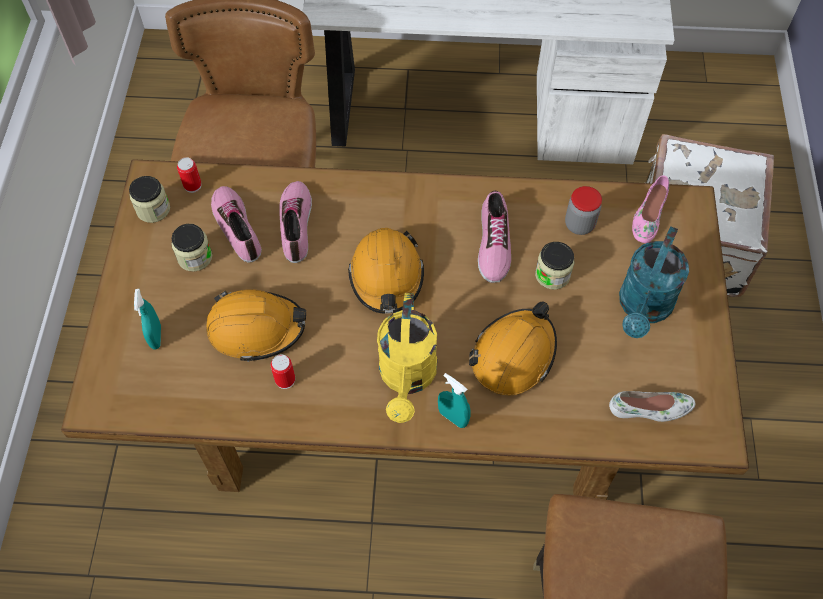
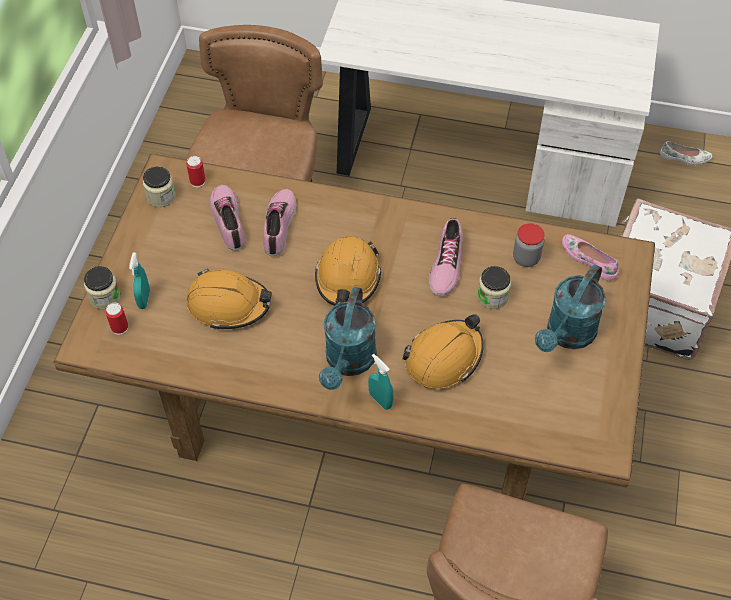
camera: 10 degrees right, 5 degrees down
(195, 257) = (188, 240): jar -> jar (105, 297)
(285, 380) = (245, 349): can -> can (120, 327)
(407, 378) = (348, 363): yellow watering can -> turquoise watering can
(648, 216) = (589, 259): pink shoe -> pink shoe turned 105 degrees clockwise
(650, 409) = (554, 419): white shoe -> white shoe (684, 158)

